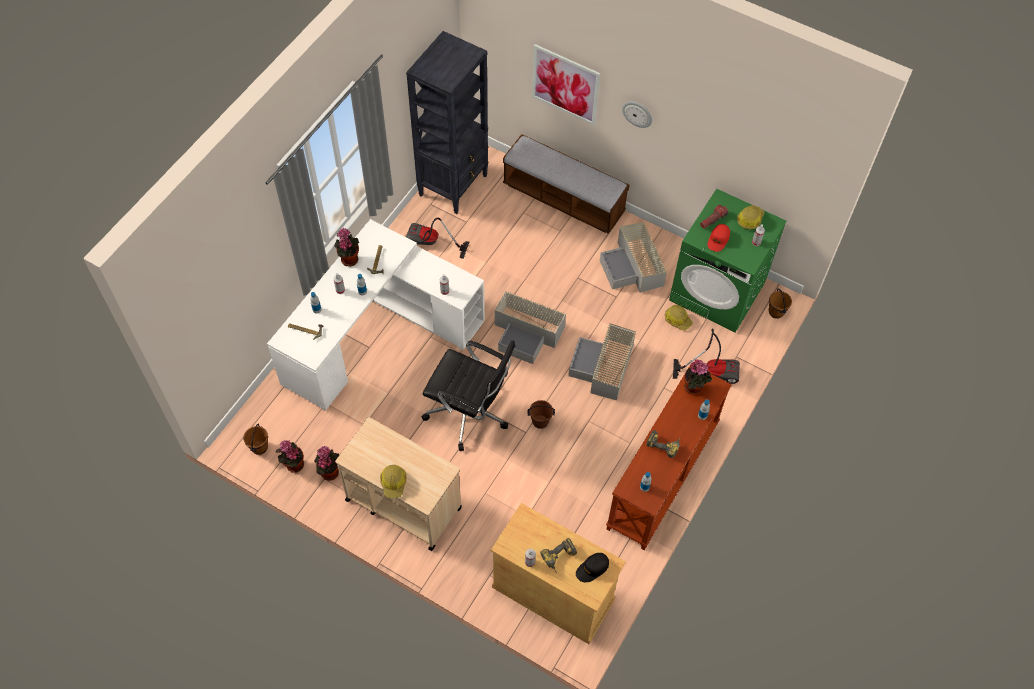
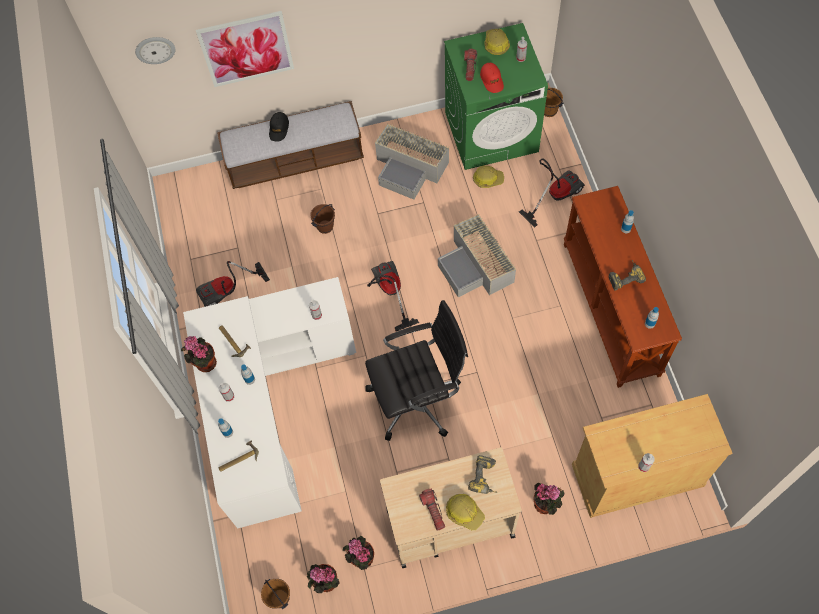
camera: 40 degrees left, 5 degrees up
(377, 463) = (433, 511): none -> flashlight
(453, 185) = (192, 226): black bookcase -> none
(527, 333) = (389, 293): grey storage box -> vacuum cleaner
(540, 422) = (478, 353): brown bucket -> brown bucket (325, 227)
(560, 558) = (661, 440): power drill -> power drill (486, 478)
(592, 568) = (692, 424): black cap -> black cap (279, 129)
(637, 113) = (336, 24): wall clock -> wall clock (155, 49)
(694, 388) = (596, 213): potted plant -> potted plant (546, 504)

